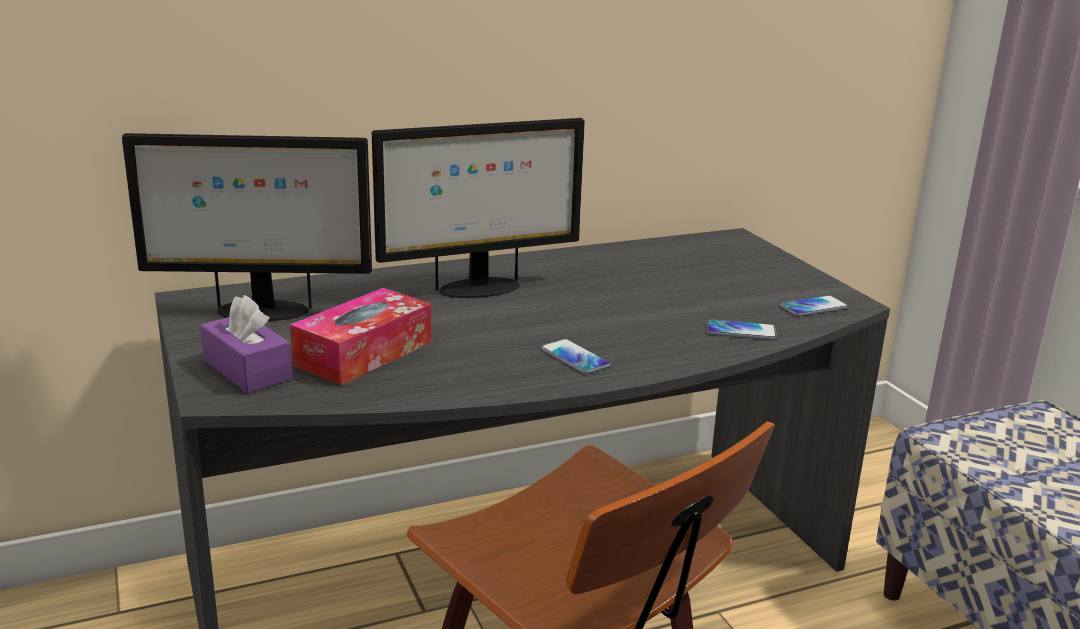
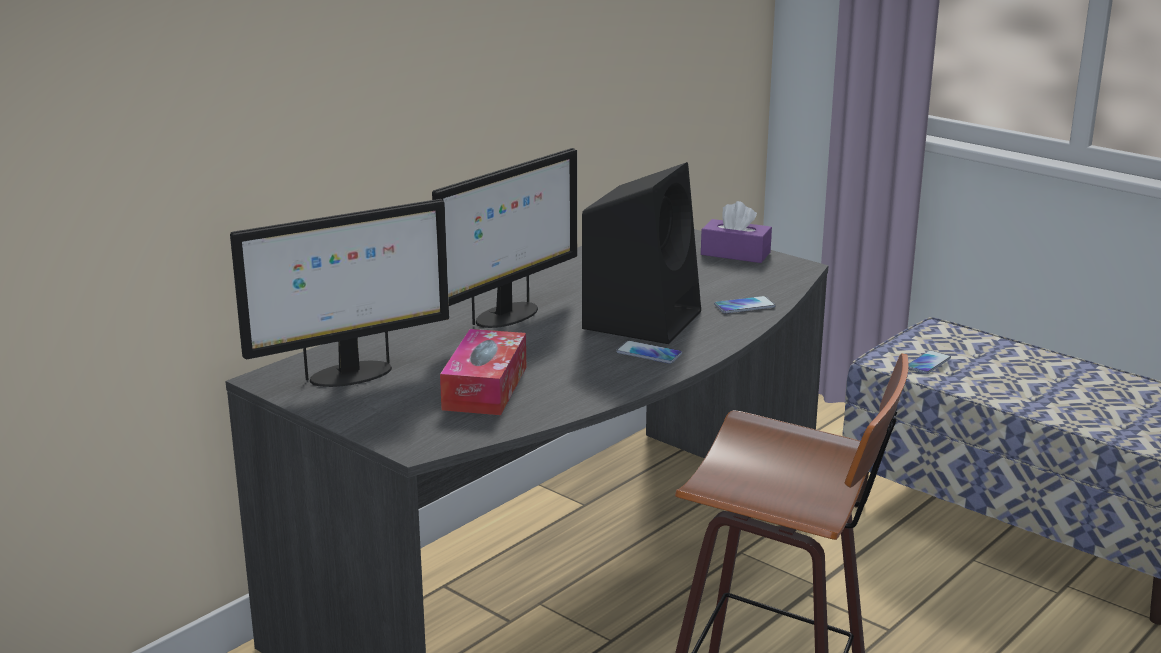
camera: 25 degrees left, 0 degrees up
(247, 370) = (410, 422): purple tissue box -> purple tissue box (735, 253)
(612, 320) = (642, 318): none -> black speaker
(813, 307) = (776, 276): phone -> phone (928, 363)

